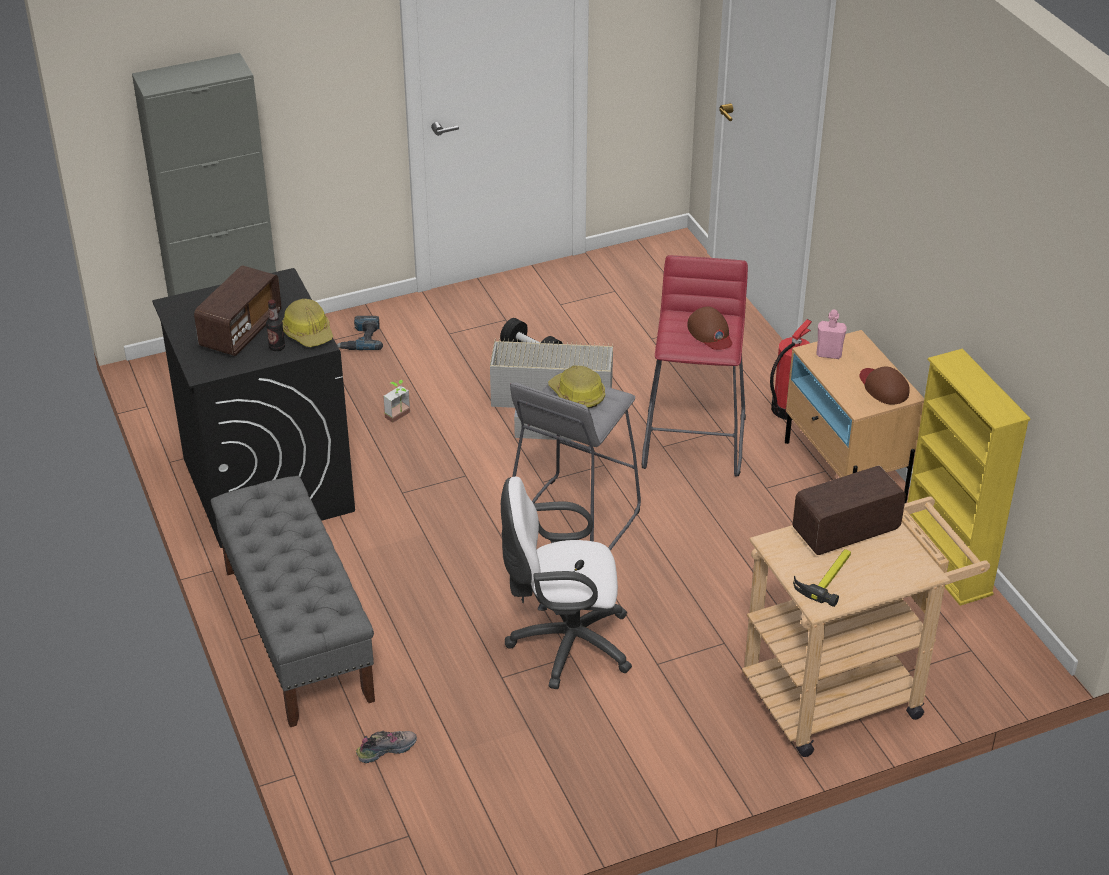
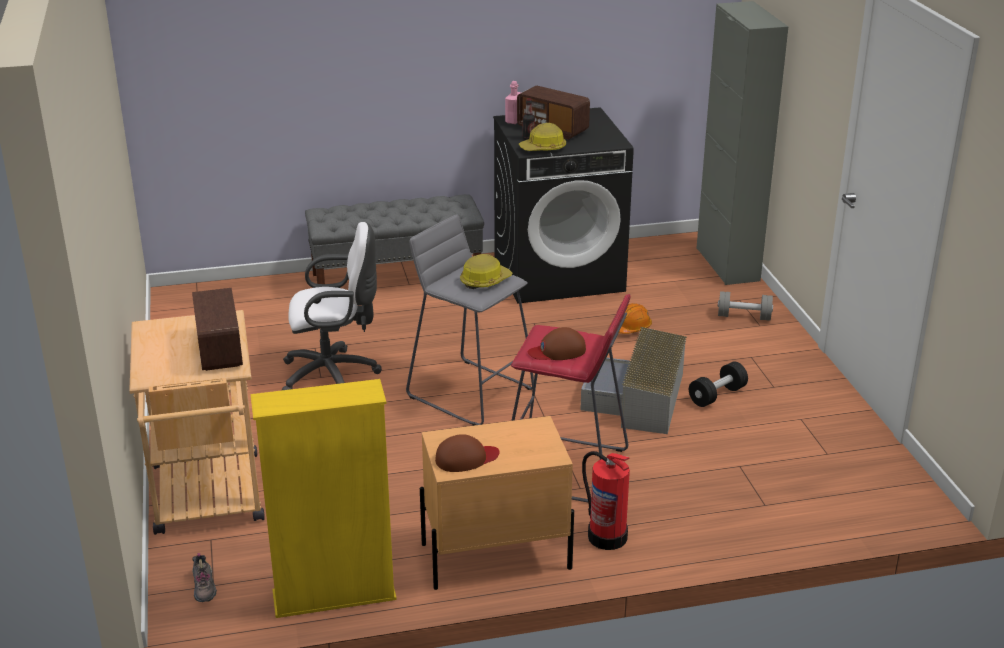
camera: 100 degrees right, 10 degrees down
(361, 339) = (744, 316): power drill -> grey dumbbell
(386, 749) = (273, 303): shoe -> shoe (205, 587)
(401, 417) = (631, 328): potted plant -> orange hard hat
(564, 644) = (334, 375): white office chair -> white office chair turned 75 degrees clockwise
(827, 577) = (173, 333): hammer -> none
(829, 354) = (532, 435): pink bottle -> pink bottle (513, 120)

